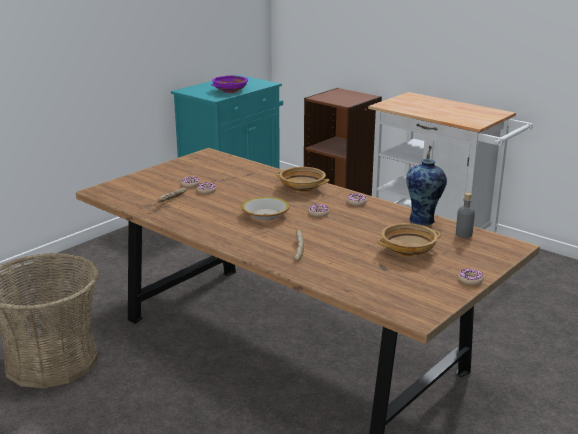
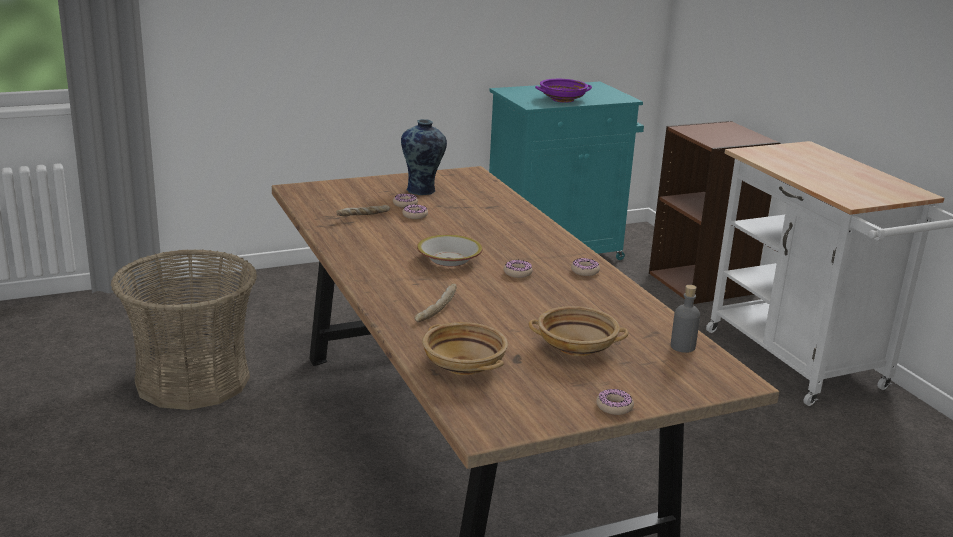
camera: 25 degrees right, 0 degrees up
(302, 188) = (536, 238): beige bowl -> beige bowl (464, 365)
(423, 220) = (647, 315): vase -> vase (422, 191)

